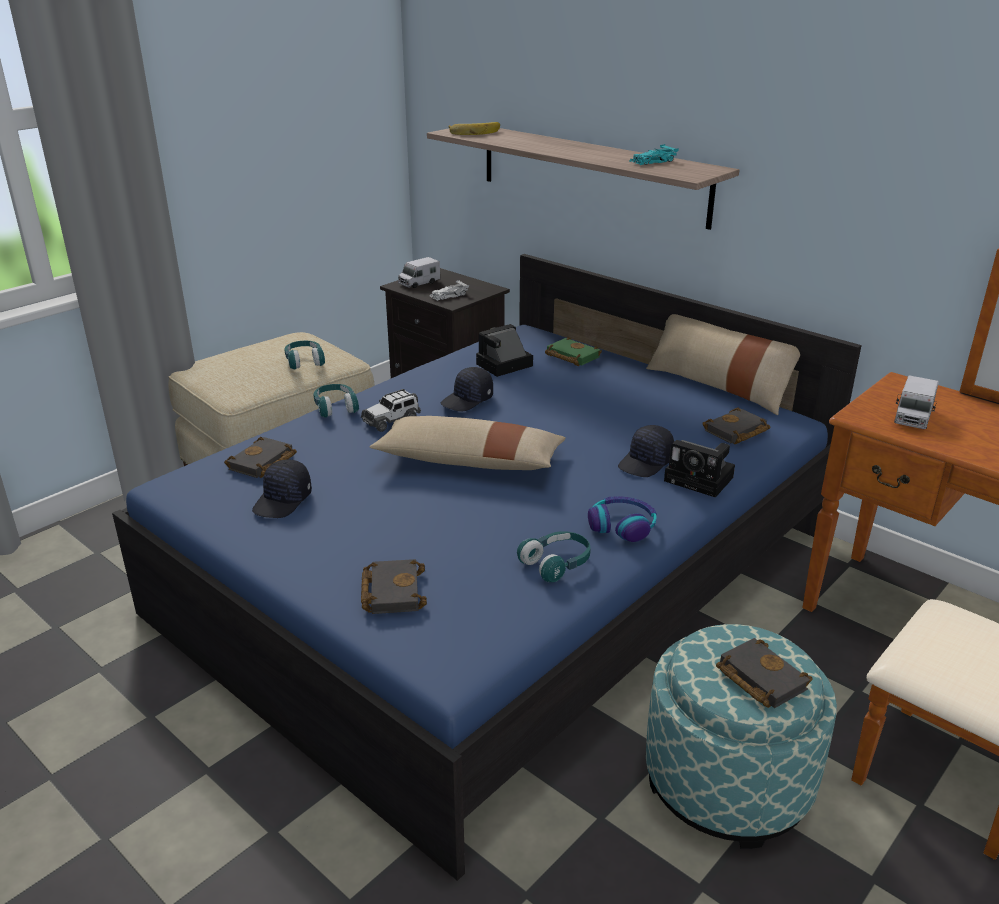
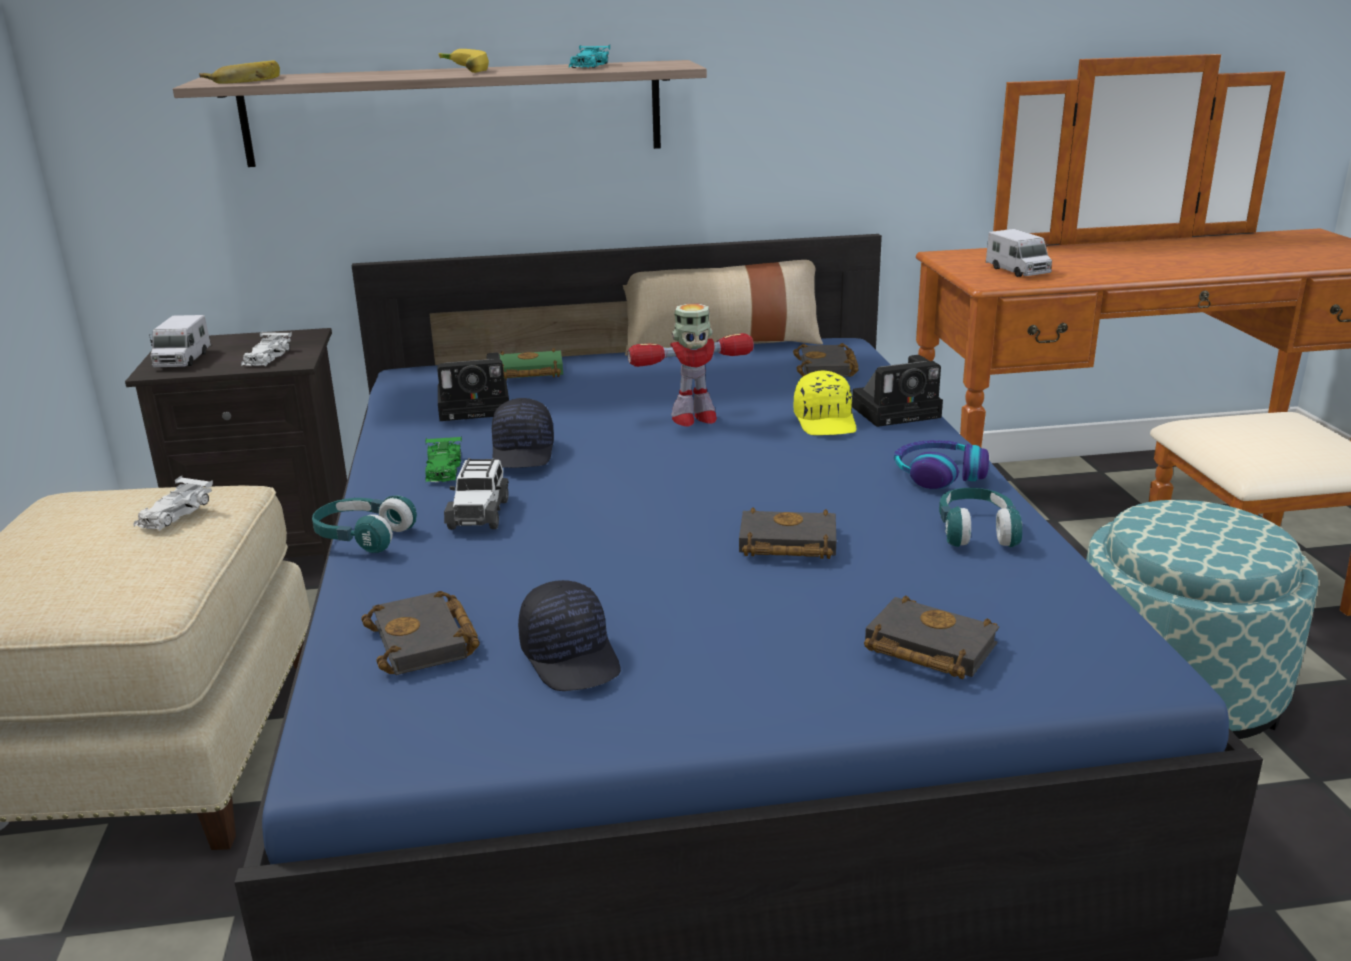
camera: 50 degrees left, 5 degrees down
(304, 361) = (174, 514): turquoise headphones -> white toy car
(425, 391) = (443, 469): none -> green toy car
(469, 461) = (673, 502): beige pillow -> none
(502, 366) = (478, 407): camera -> camera turned 105 degrees counterclockwise
(579, 149) = (462, 71): none -> banana
(583, 423) = (693, 418): none -> toy robot
(646, 463) = (826, 421): black cap -> yellow cap
(758, 678) = (1230, 532): black book -> black book (785, 544)

